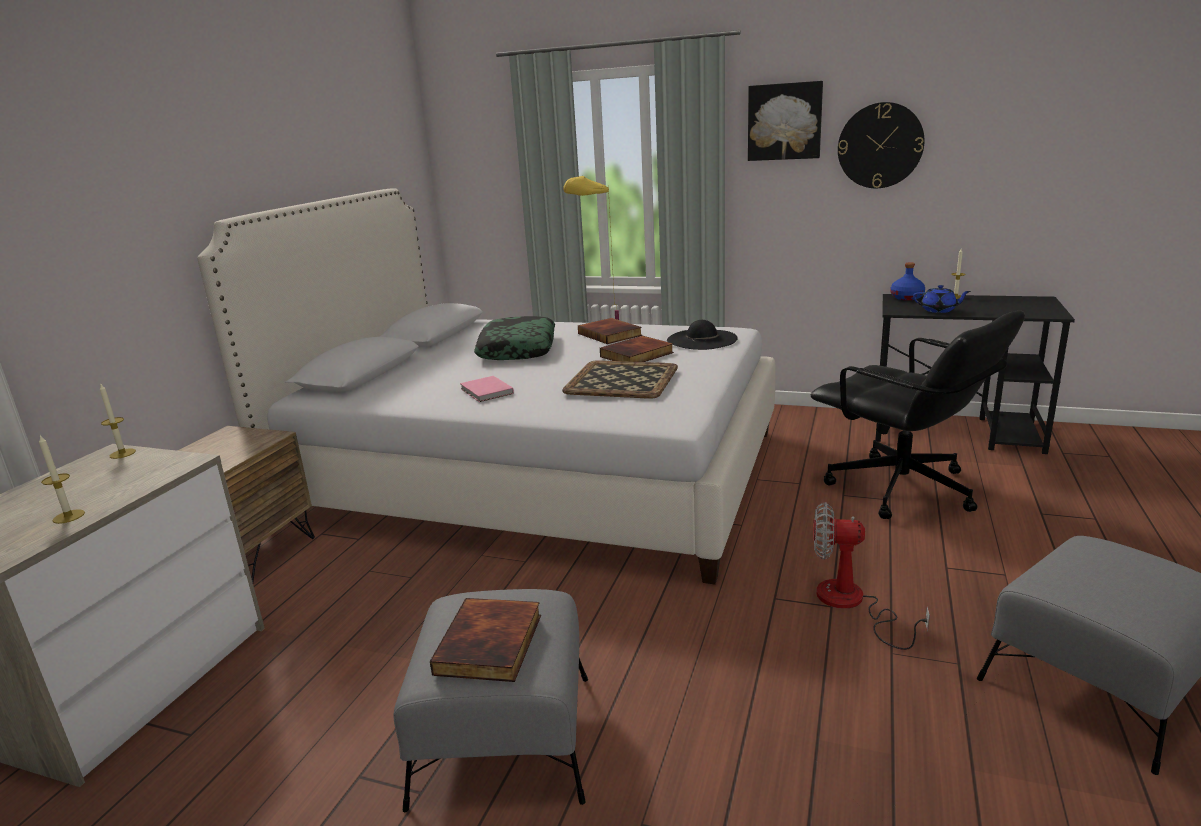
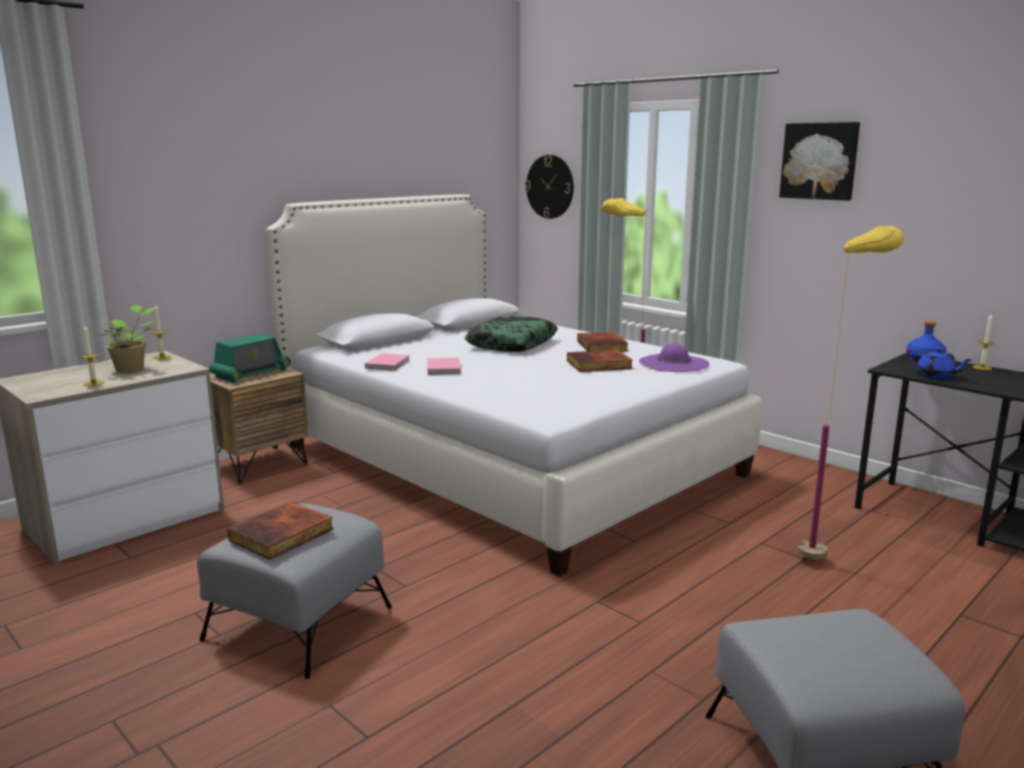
camera: 25 degrees right, 5 degrees down
(100, 480) = (132, 368): none -> potted plant
(224, 446) = (251, 373): none -> radio
(416, 399) = (389, 364): none -> pink book
(622, 380) = (552, 380): tray -> none
(702, 339) = (673, 363): black hat -> purple hat
(851, 604) = (660, 626): fan -> none
(880, 145) = (914, 193): wall clock -> wall clock (550, 186)
(902, 490) = (828, 554): black office chair -> yellow floor lamp

